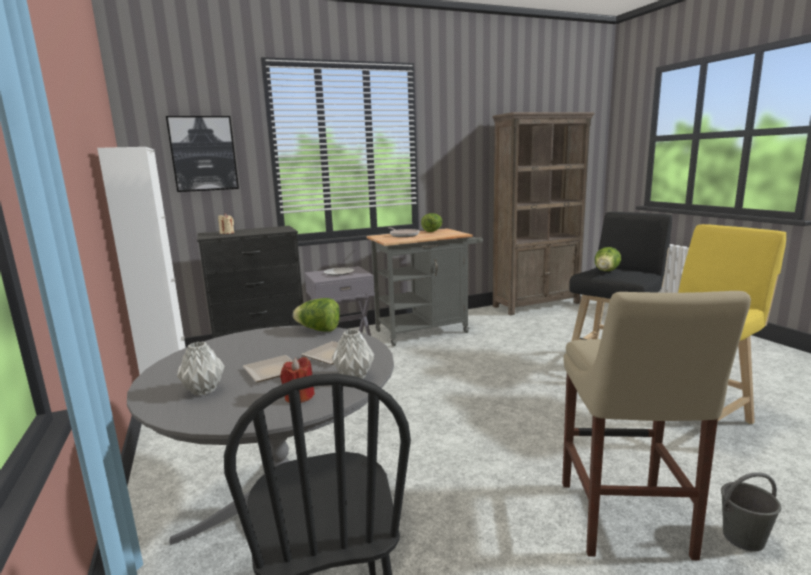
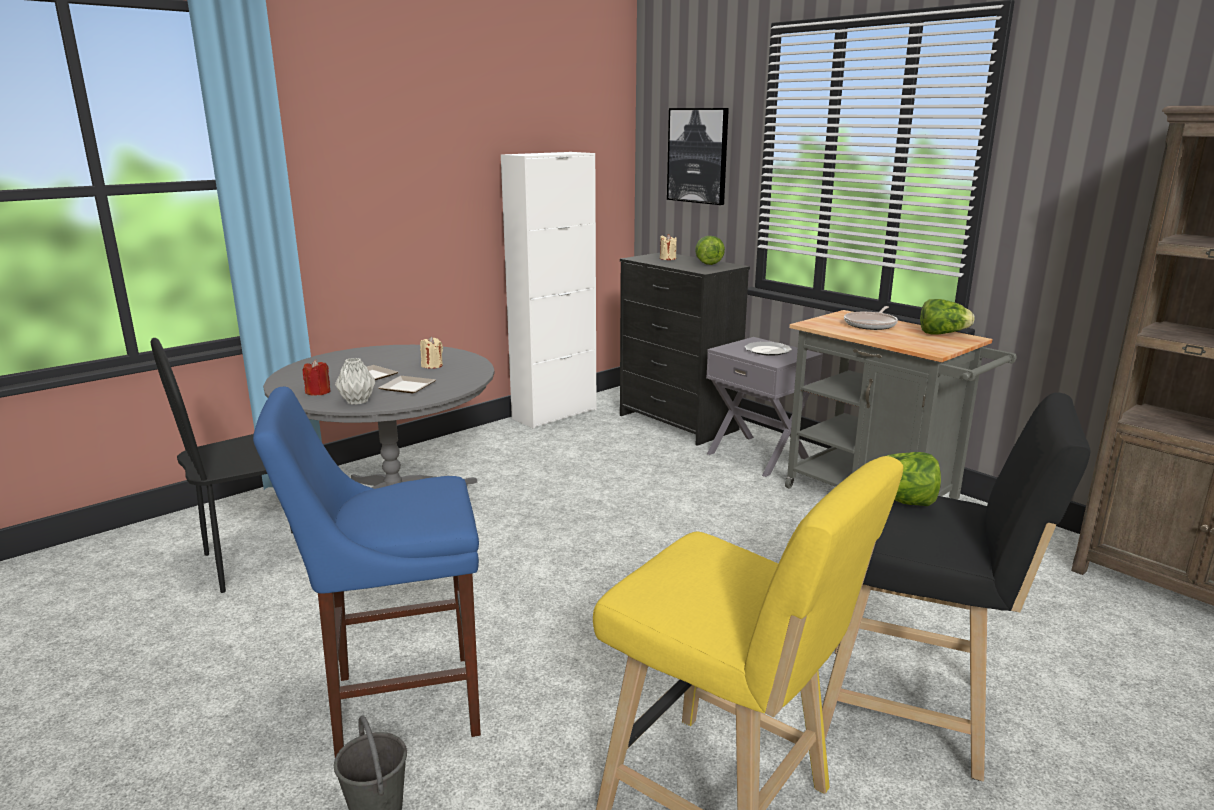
camera: 70 degrees right, 5 degrees up
(204, 390) = (334, 367): grey vase -> none
(272, 345) = (432, 365): none -> beige candle
(318, 330) = (478, 372): lettuce -> lettuce (707, 263)
(625, 523) = (397, 704): beige stool -> blue stool

